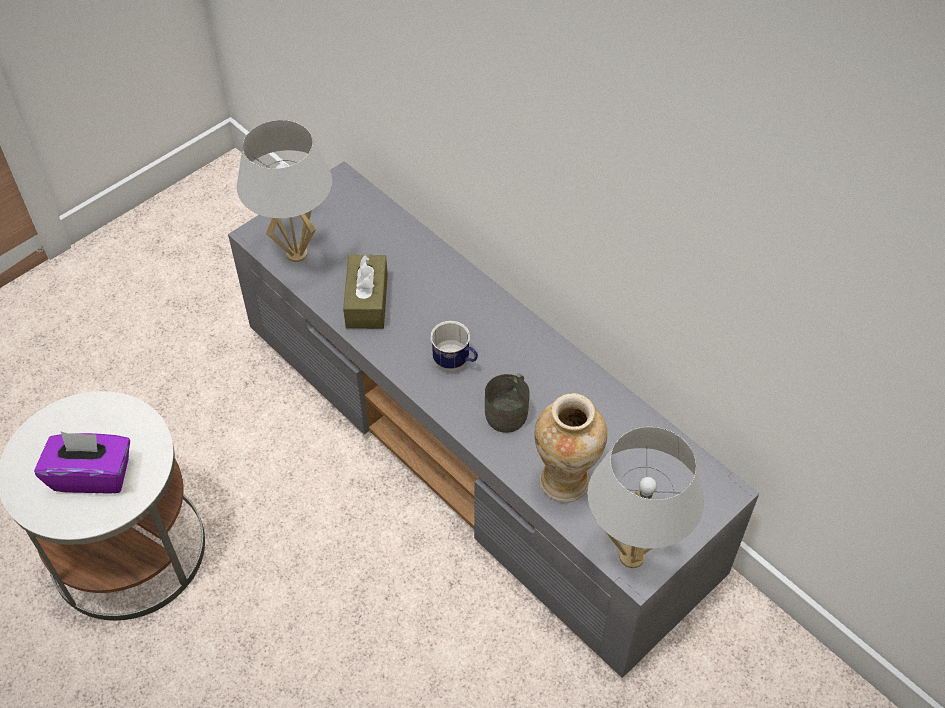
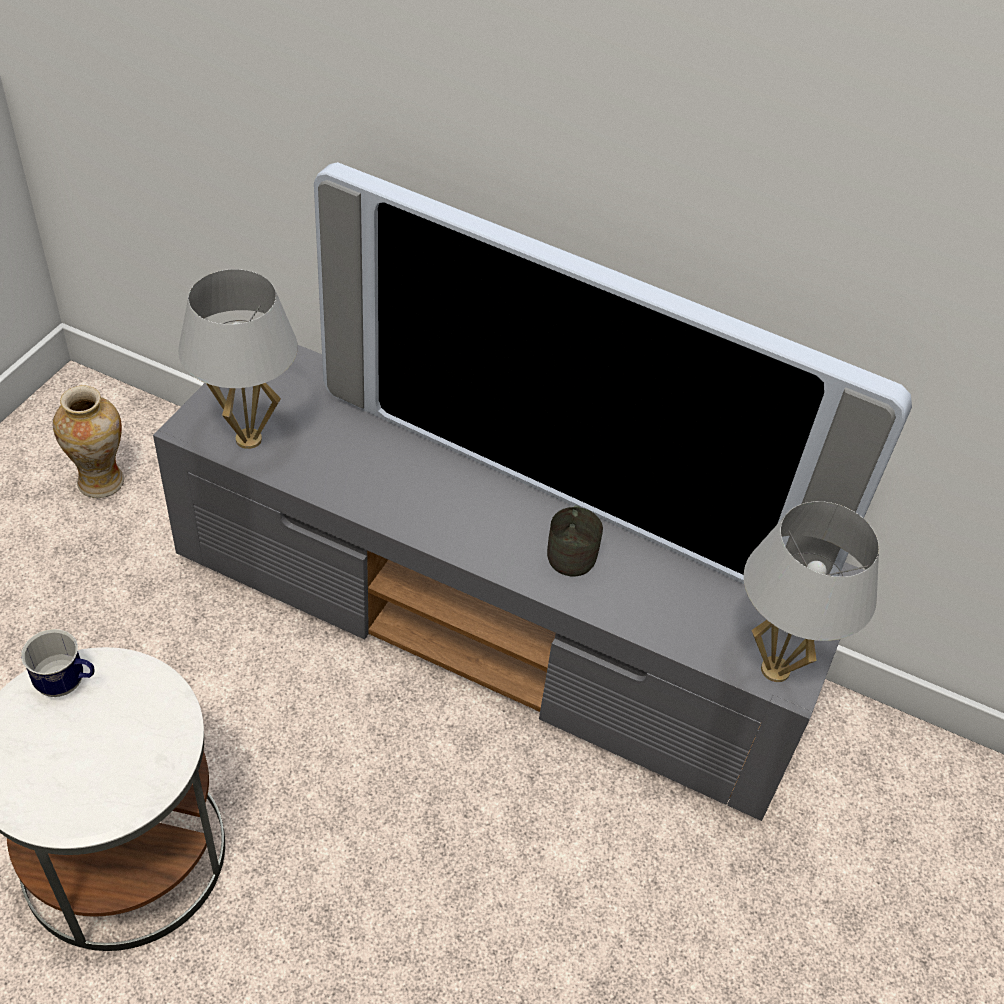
camera: 25 degrees left, 5 degrees down
(92, 475) = (104, 754): purple tissue box -> none
(367, 301) = (356, 472): brown tissue box -> none
(455, 363) = (488, 515): mug -> mug (67, 684)
(535, 349) = (568, 481): none -> television
(564, 483) = (668, 612): vase -> vase (101, 483)

